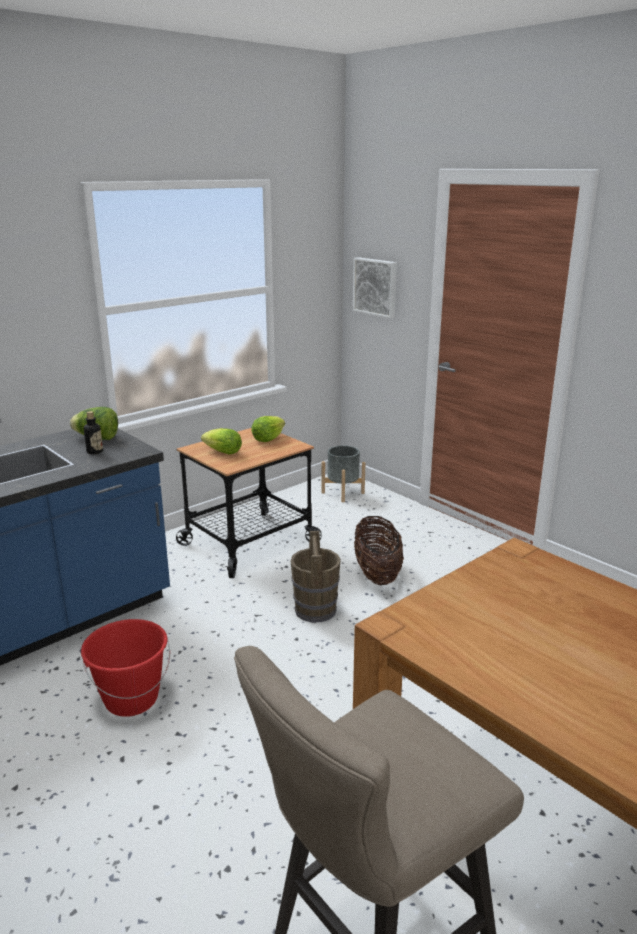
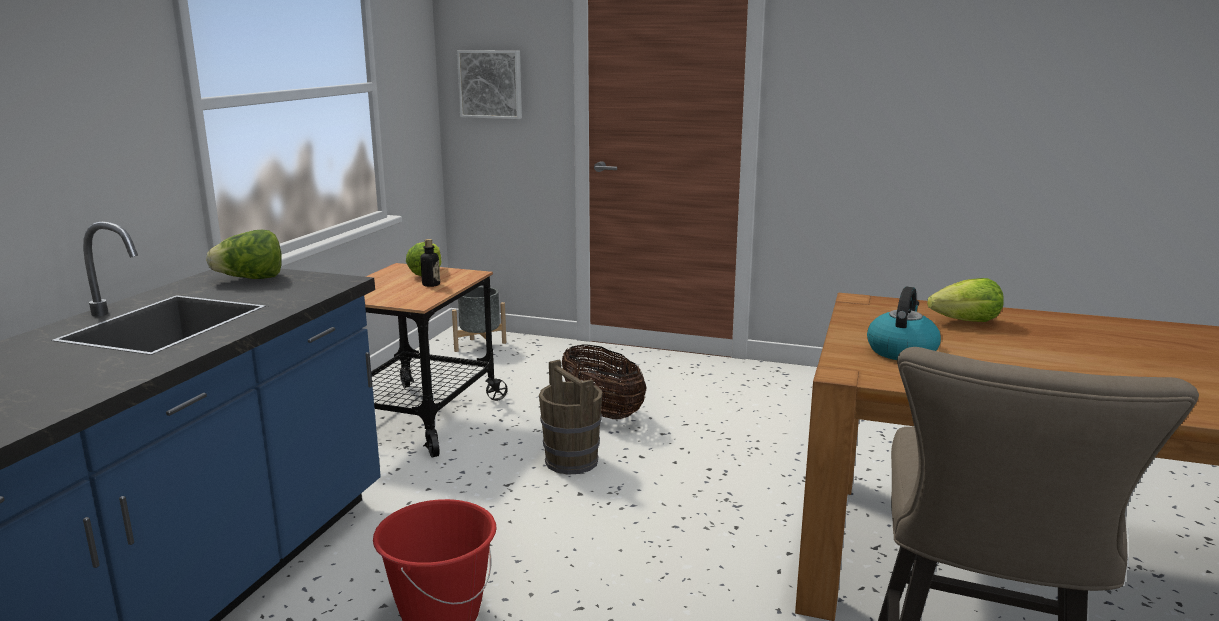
camera: 30 degrees left, 5 degrees down
(95, 451) = (273, 290): bottle -> bottle (431, 284)
(223, 452) = (387, 293): lettuce -> lettuce (966, 322)
(471, 617) = (901, 351): none -> kettle

